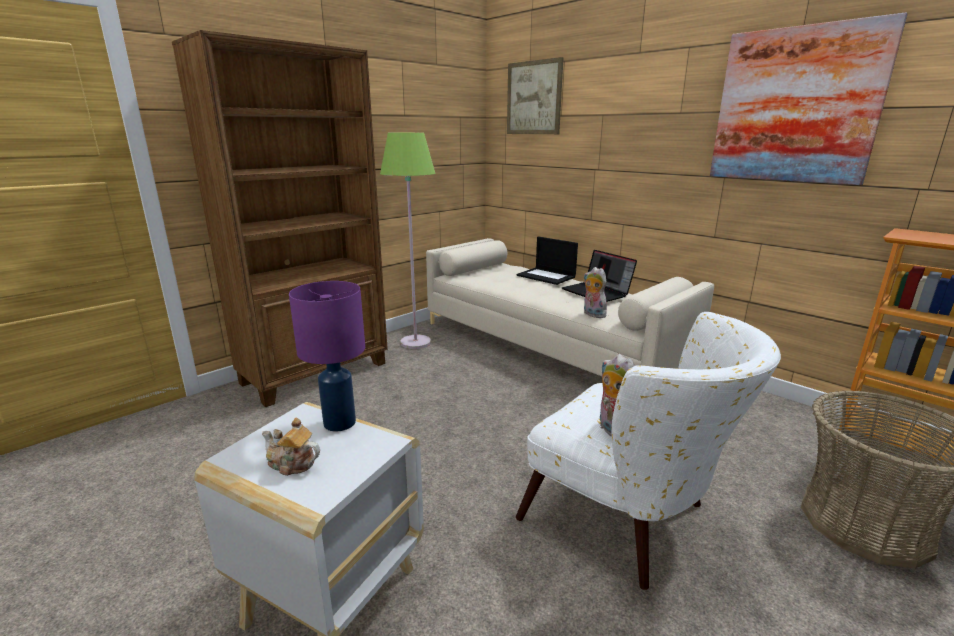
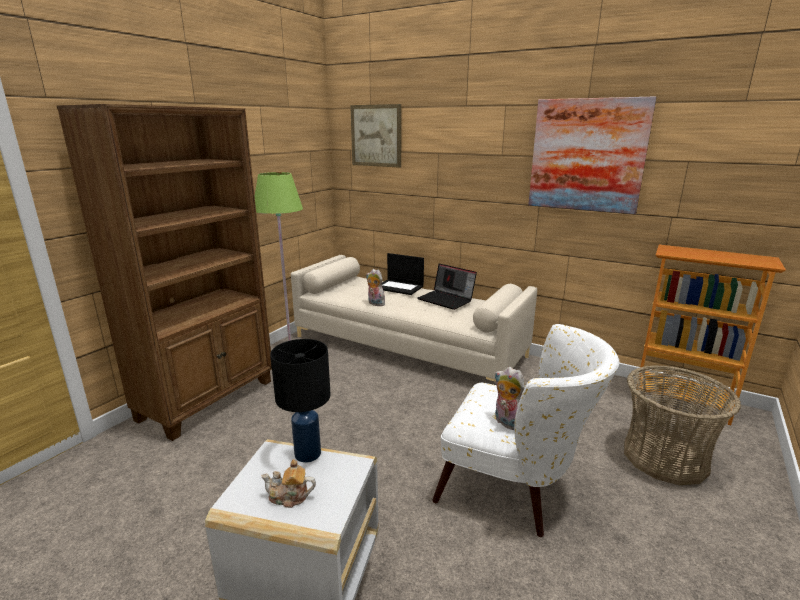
camera: 15 degrees left, 0 degrees up
(338, 423) = (307, 454): purple table lamp -> black table lamp
(592, 314) = (450, 321): plush toy -> plush toy (375, 304)

